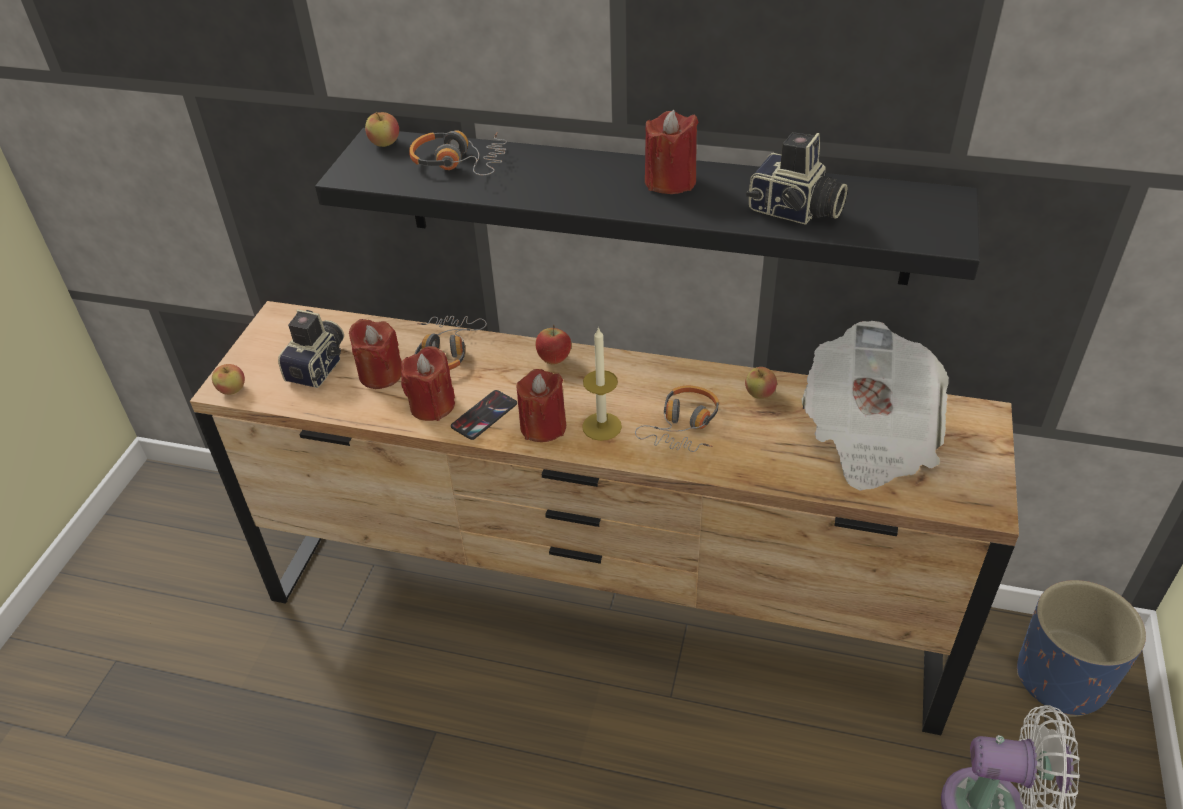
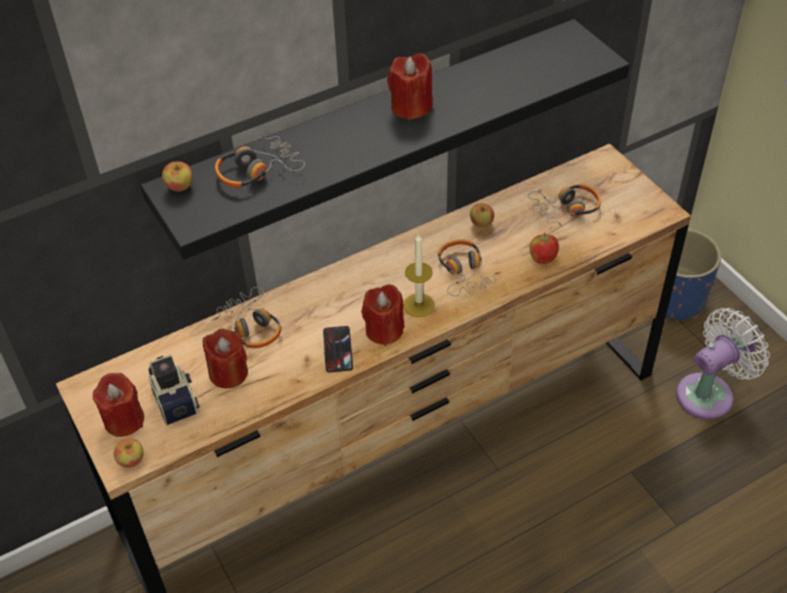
camera: 45 degrees left, 5 degrees up
(432, 405) = (295, 367): red candle -> red candle (124, 420)
(554, 360) = (333, 284): apple -> apple (542, 260)
(794, 211) = (506, 87): camera -> none
(869, 436) = (566, 209): newspaper -> headphones

